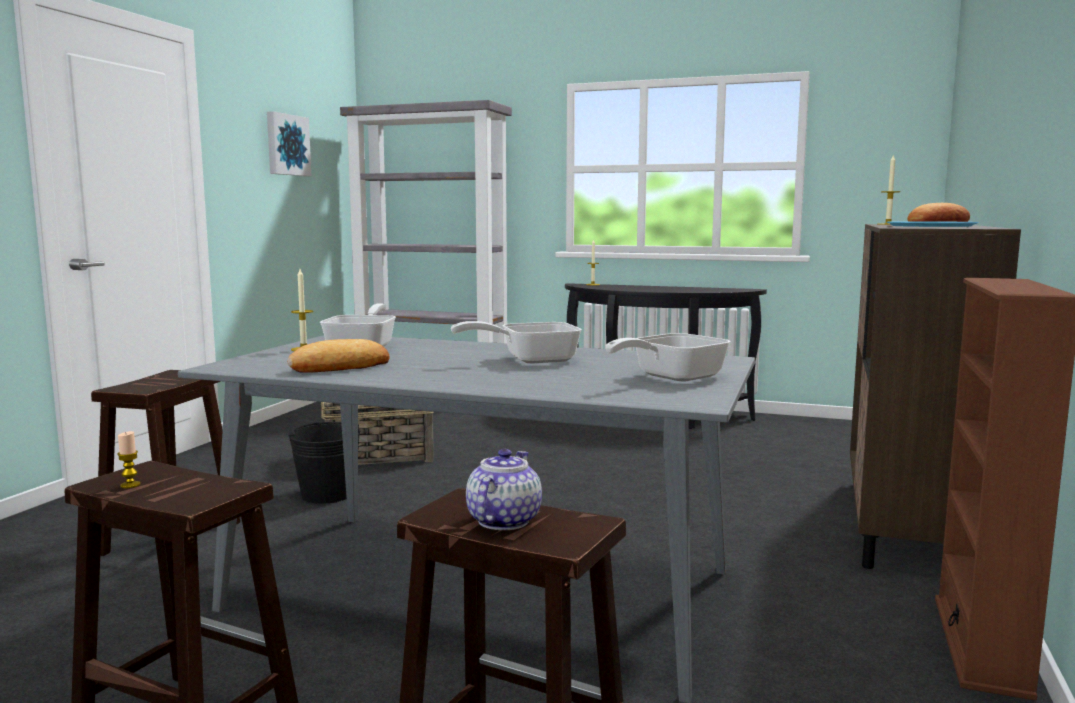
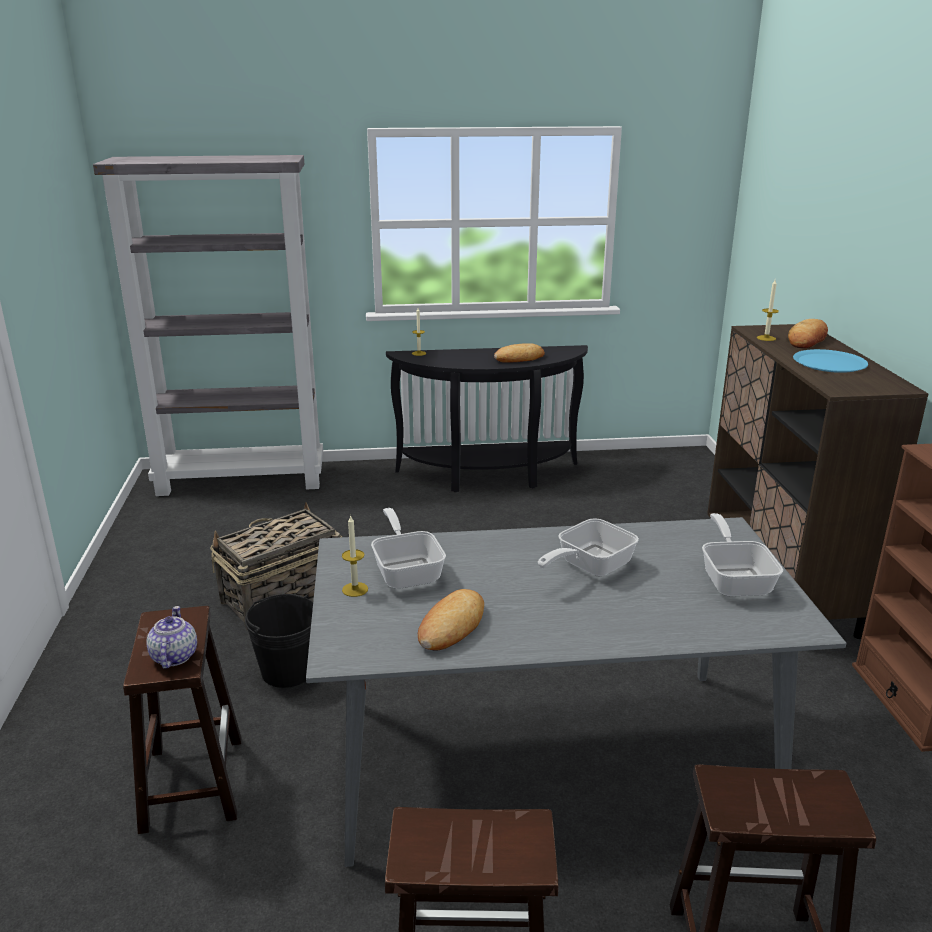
camera: 25 degrees left, 15 degrees up
(130, 485) = (439, 856): candle -> none
(286, 145) = (50, 231): picture -> none
(503, 520) = (777, 802): teapot -> teapot (173, 656)
(670, 377) = (735, 579): frying pan -> frying pan turned 150 degrees clockwise
(682, 289) = (519, 358): none -> bread

